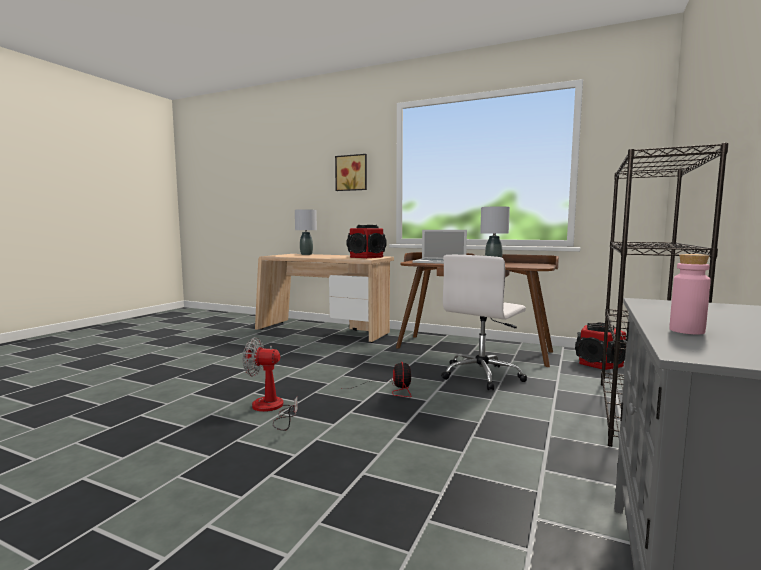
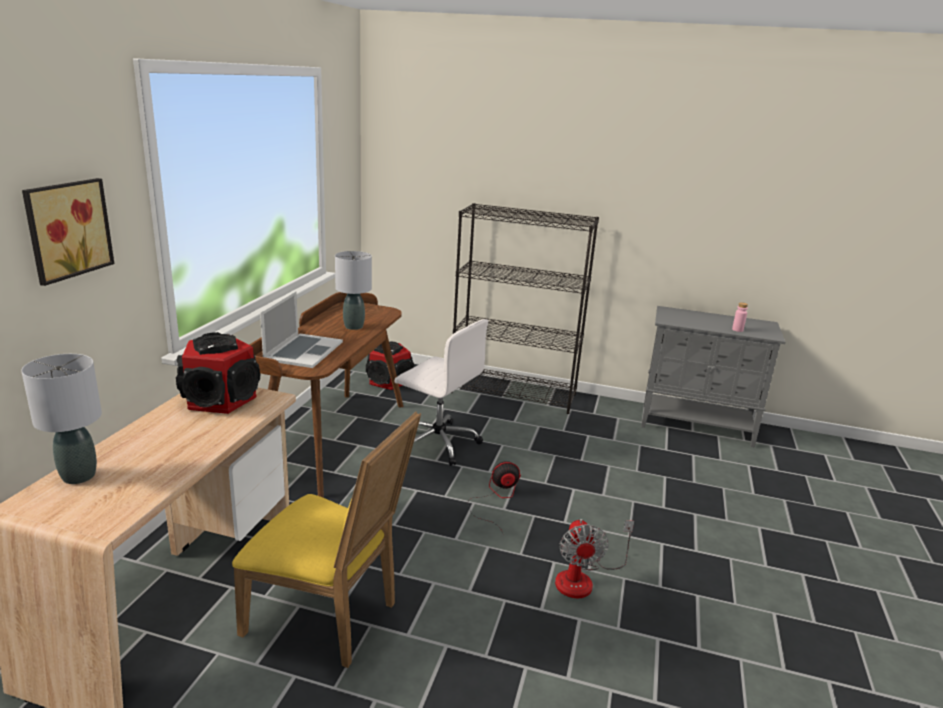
camera: 100 degrees left, 15 degrees up
(289, 350) = (329, 618): none -> yellow chair

